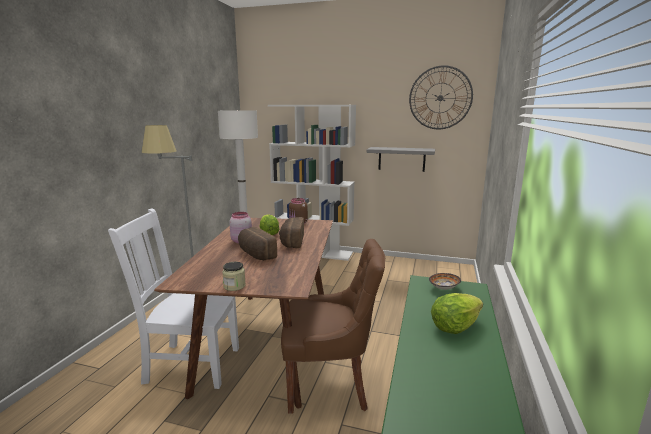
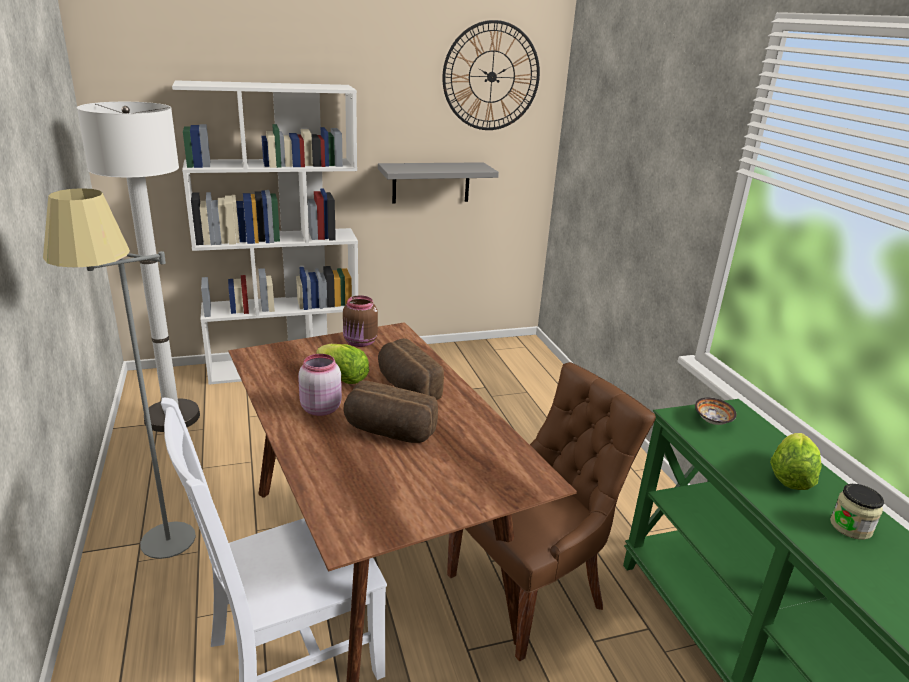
camera: 35 degrees left, 10 degrees up
(234, 286) = (452, 510): jar -> jar (850, 527)

